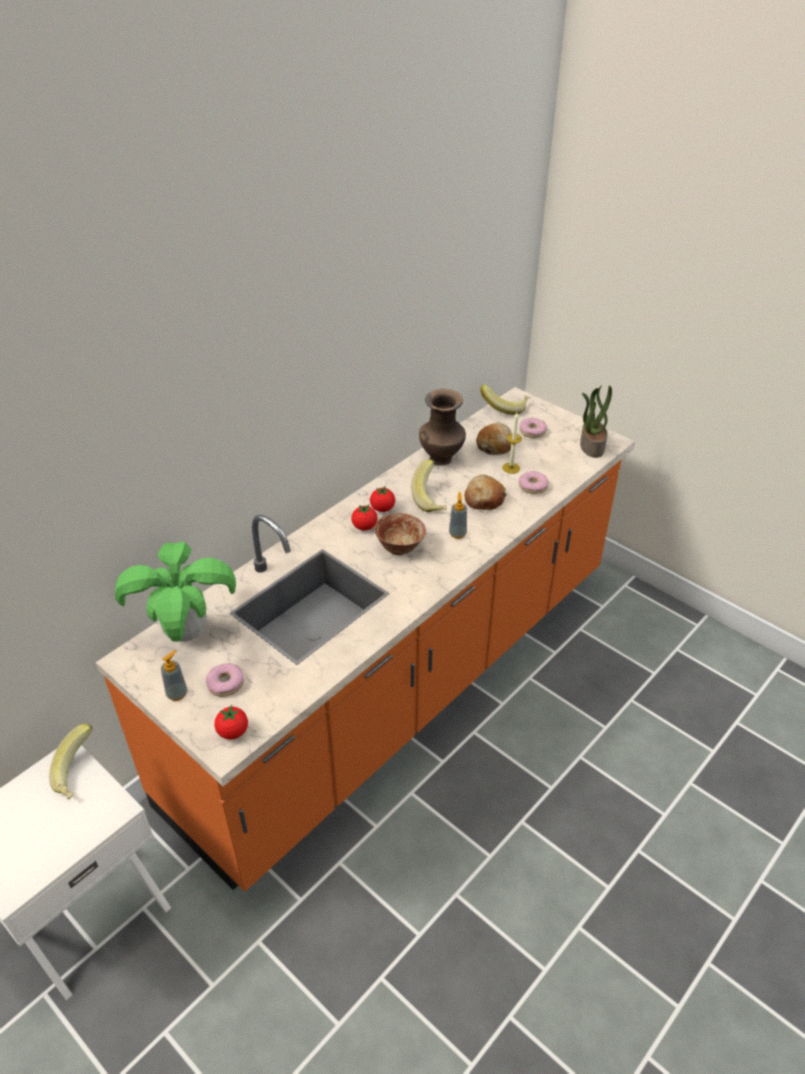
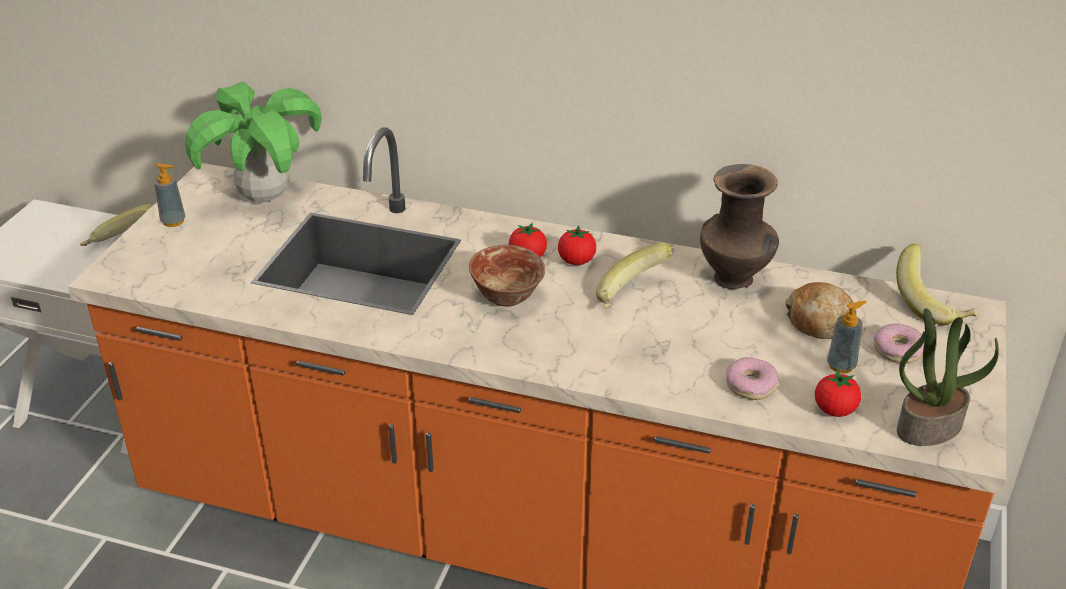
camera: 65 degrees right, 5 degrees down
(226, 684) = (200, 245): donut -> none
(233, 732) = (132, 272): tomato -> tomato (834, 410)
(457, 534) = (574, 339): soap dispenser -> soap dispenser (841, 365)
(483, 499) = (674, 343): bread -> none
(511, 468) = (776, 351): candle -> none

